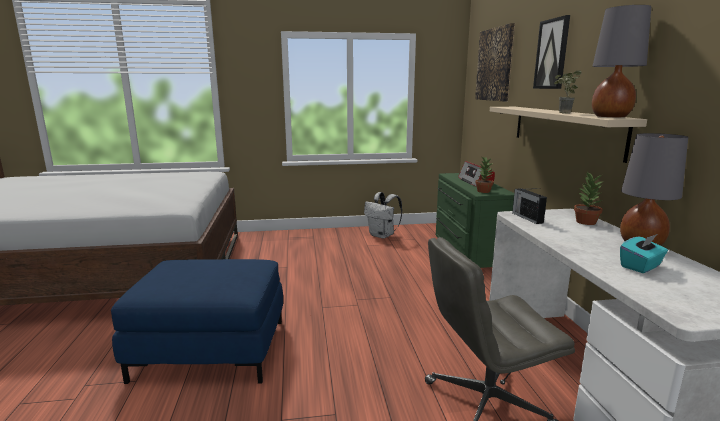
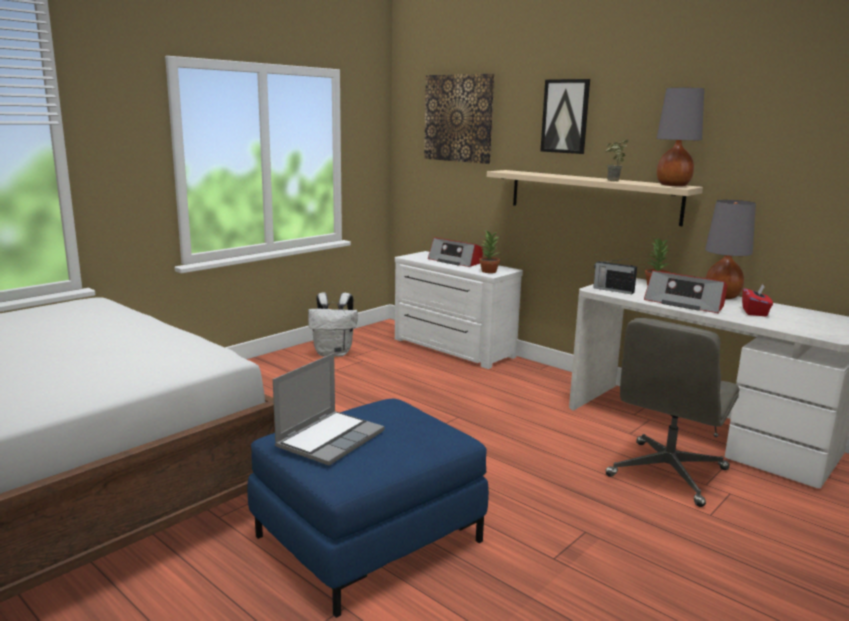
camera: 40 degrees left, 0 degrees up
(181, 270) = (330, 438): none -> laptop
(466, 251) = (451, 348): green dresser -> white dresser
(573, 241) = (685, 303): none -> radio
(641, 266) = (755, 312): turquoise tissue box -> red tissue box

